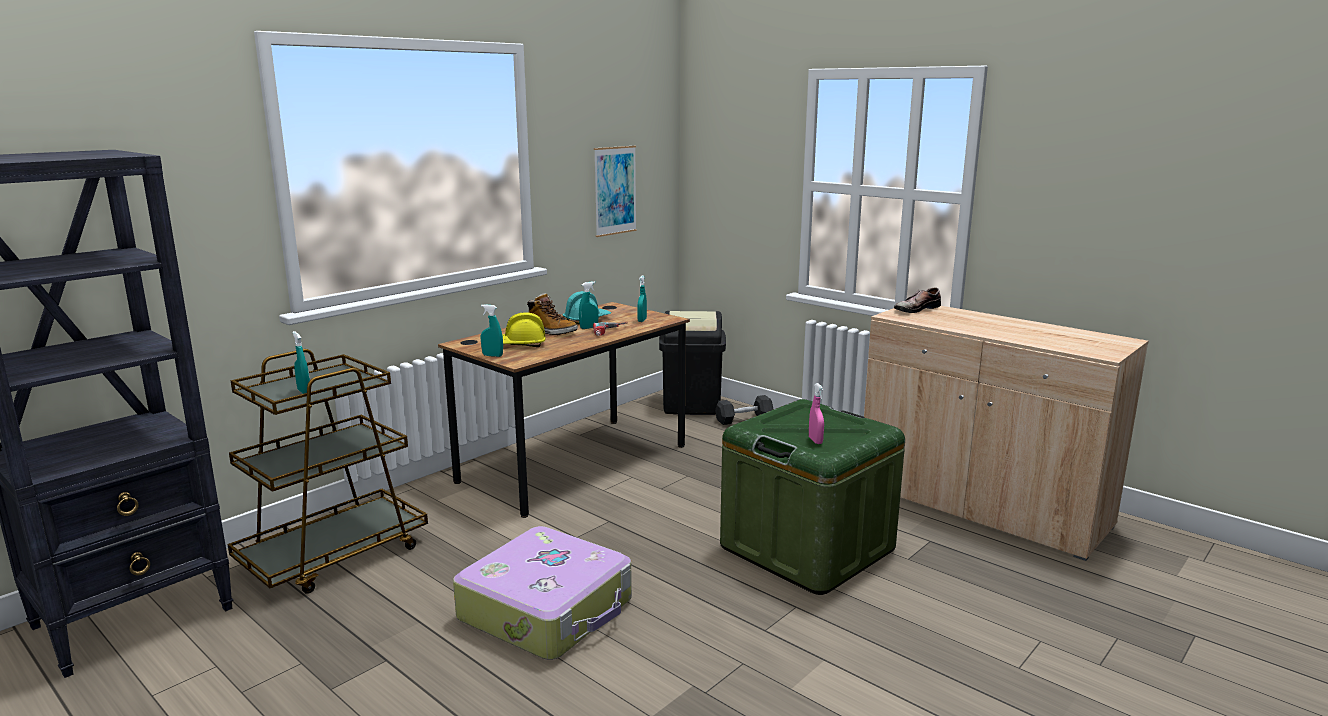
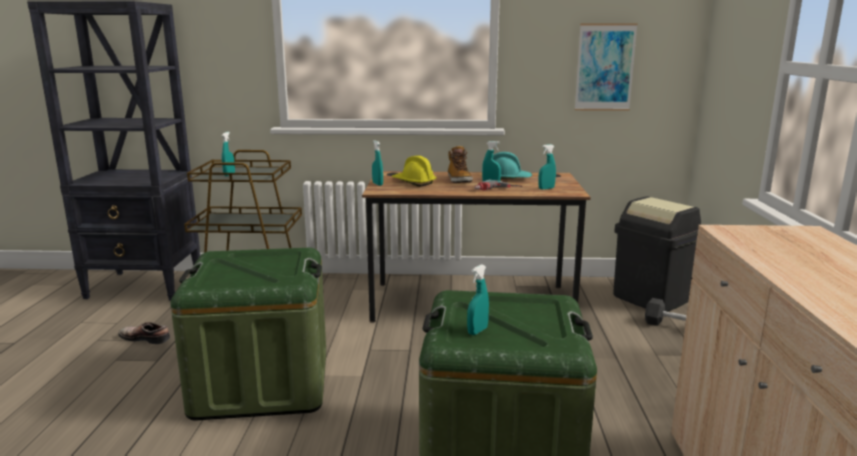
camera: 50 degrees right, 0 degrees up
(548, 610) = (262, 383): suitcase -> green storage box
(815, 441) = (477, 331): pink spray bottle -> turquoise spray bottle
(915, 309) = (786, 232): shoe -> shoe (146, 338)

